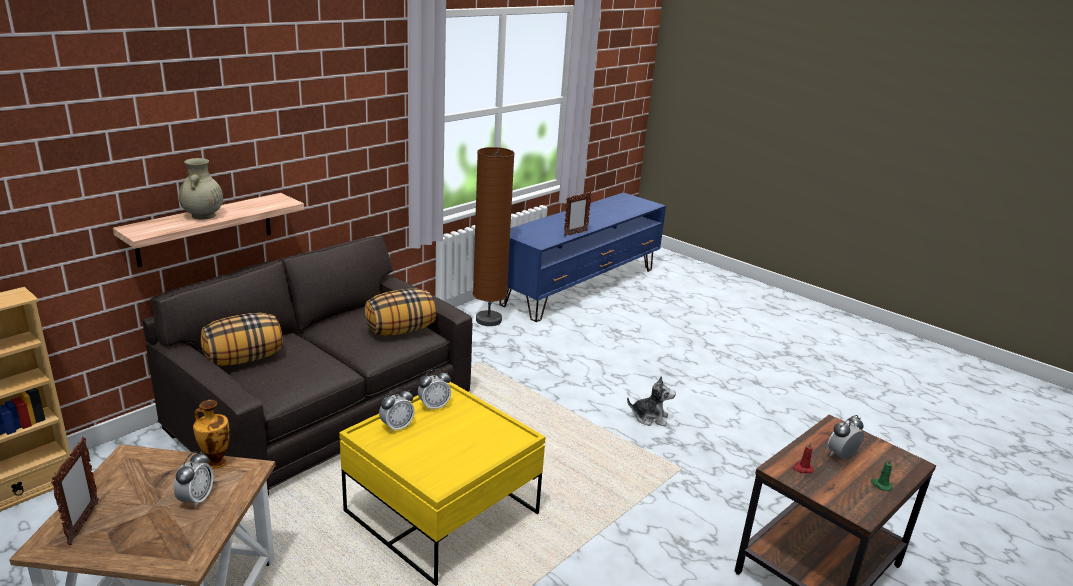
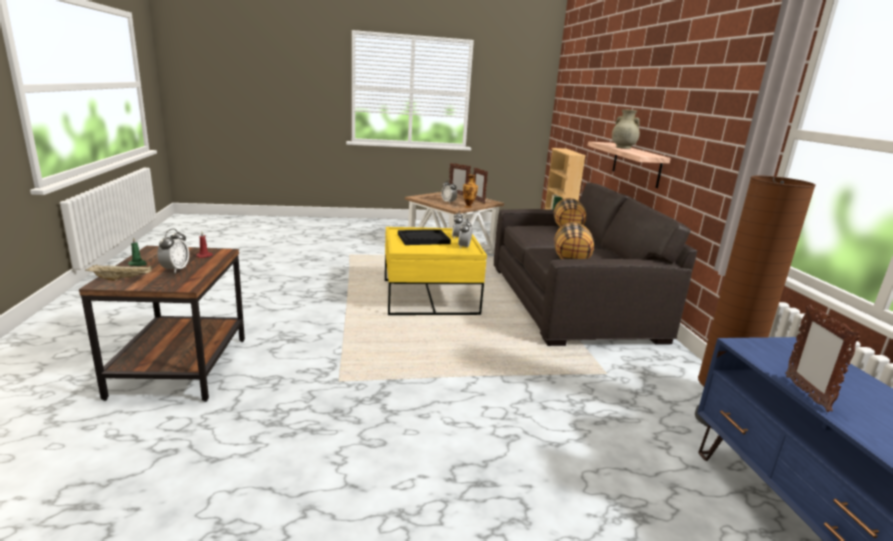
camera: 130 degrees right, 5 degrees down
(137, 474) = (478, 201): none -> picture frame
(444, 447) = (423, 239): none -> black tray
(650, 417) = (417, 410): plush toy -> none
(896, 462) = (122, 279): none -> beige tray

